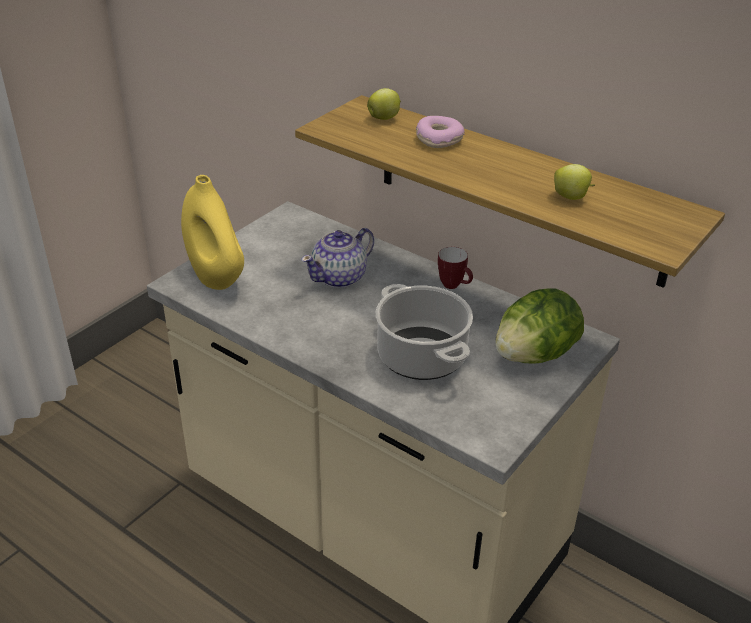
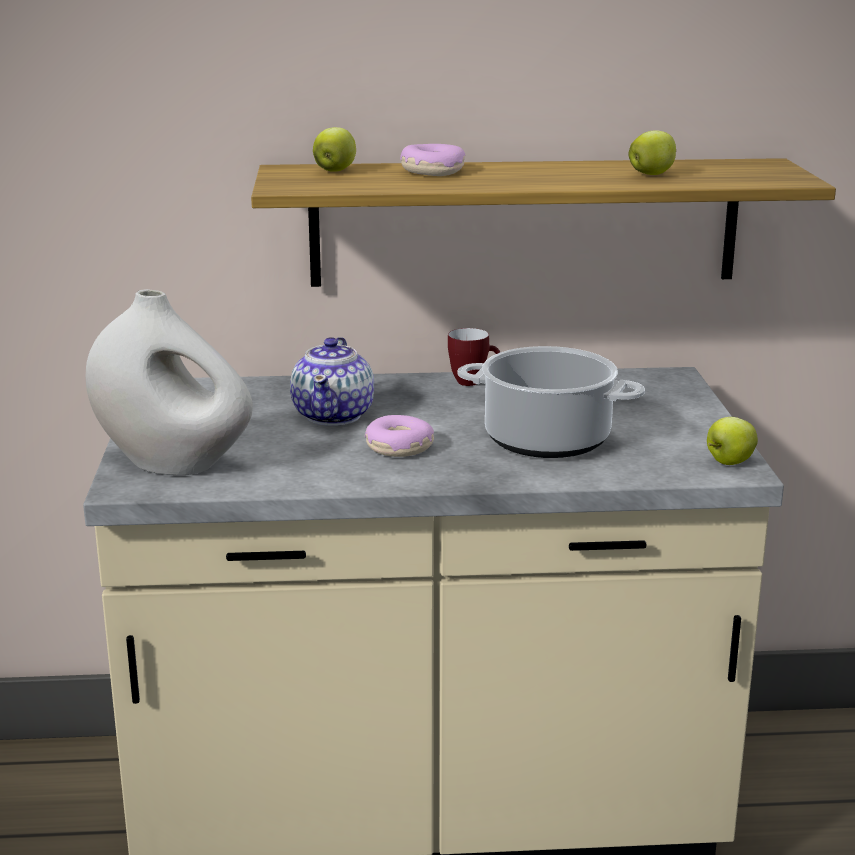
camera: 40 degrees left, 15 degrees down
(216, 277) = (173, 464): yellow vase -> white vase
(334, 321) = (399, 448): none -> donut
(499, 435) = (729, 462): none -> apple
(534, 355) = (647, 401): lettuce -> none

